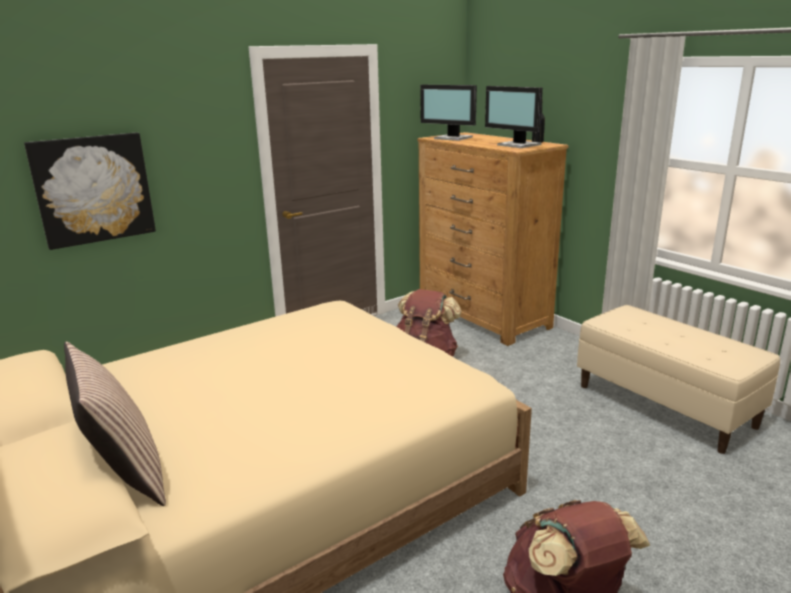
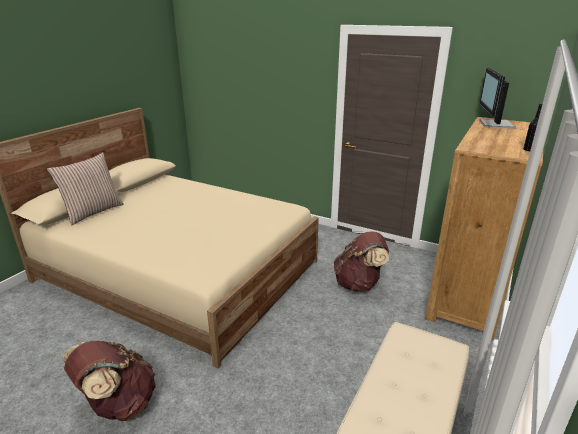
camera: 65 degrees right, 5 degrees up
(93, 189) = (247, 98): picture -> none
(518, 145) = (496, 146): monitor -> none

